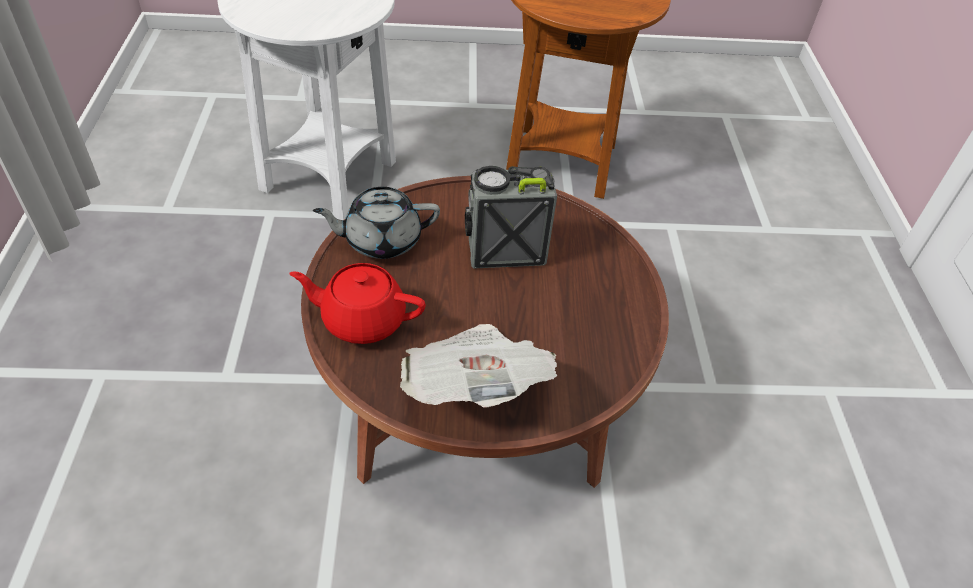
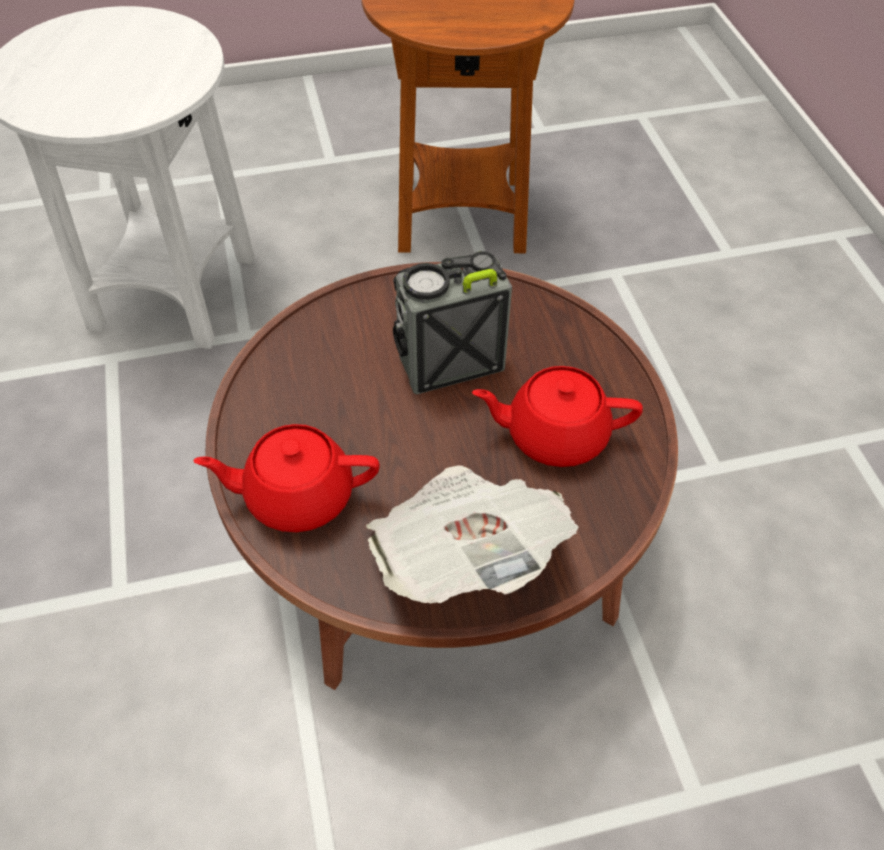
camera: 10 degrees left, 5 degrees up
(381, 240) = (288, 381): grey teapot -> none
(570, 318) = (554, 435): none -> red teapot

